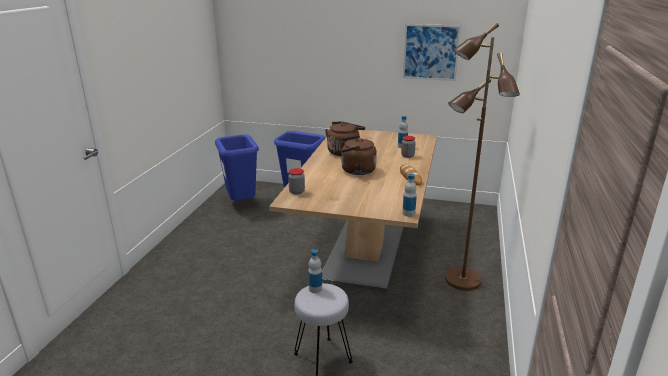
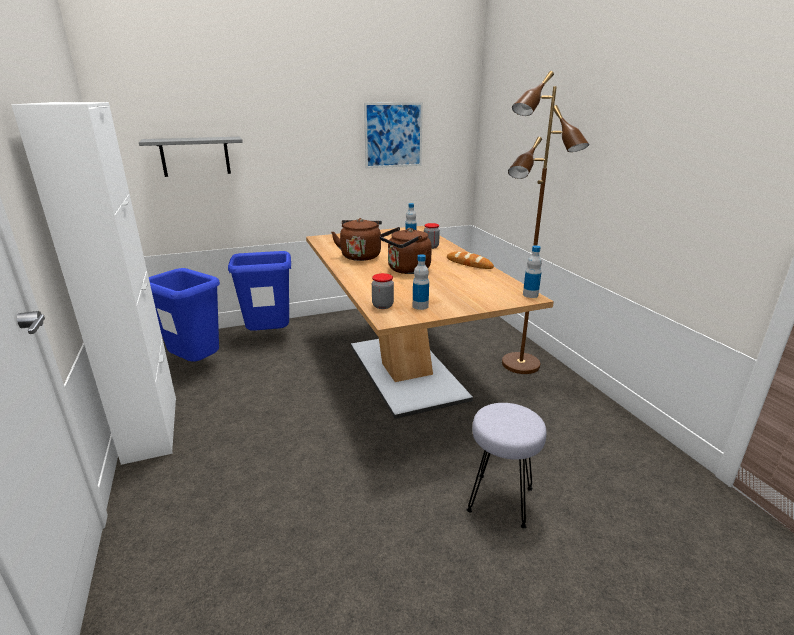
camera: 35 degrees left, 0 degrees up
(185, 234) = (151, 428): none -> white cabinet
(274, 57) = (195, 156): none -> grey shelf
(315, 289) = (492, 414): bottle -> bottle (420, 306)

